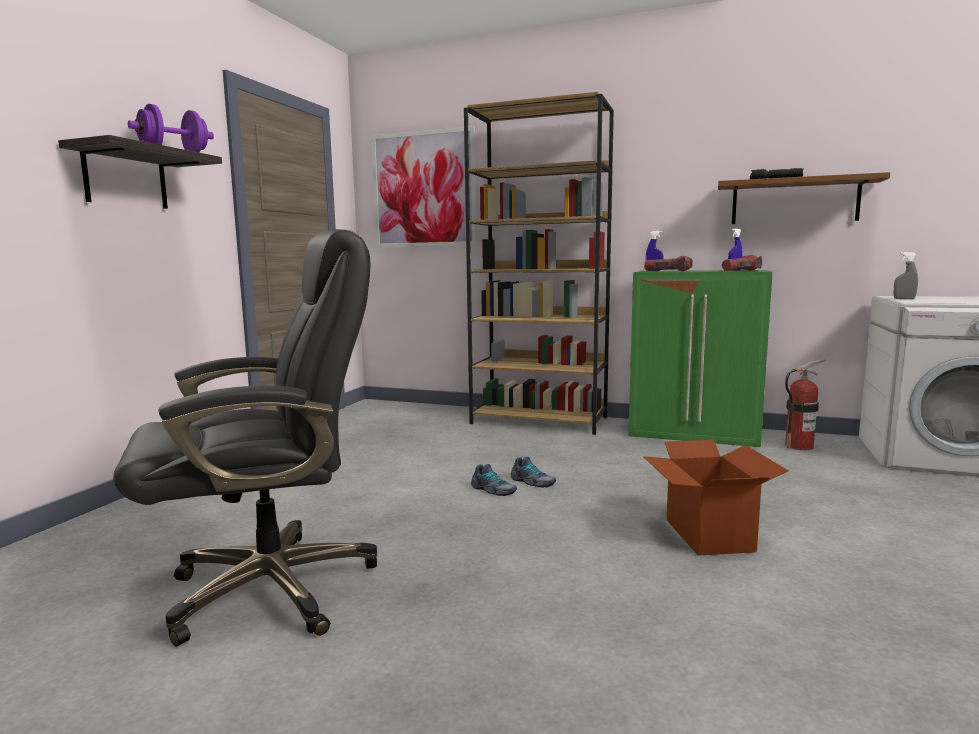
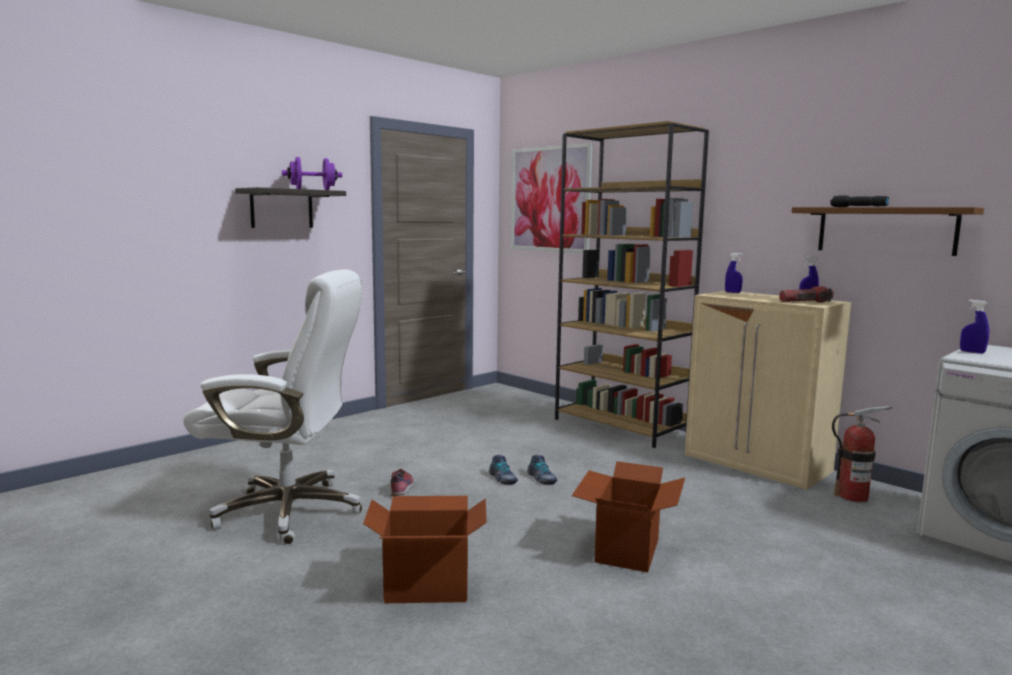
camera: 25 degrees right, 0 degrees up
(267, 590) = (285, 511): black office chair -> white office chair
(394, 525) = (402, 489): none -> shoe
(569, 635) = (427, 586): none -> cardboard box
(668, 271) = (736, 295): flashlight -> none
(694, 432) = (757, 463): green cabinet -> beige cabinet
(904, 299) = (972, 352): grey spray bottle -> blue spray bottle

